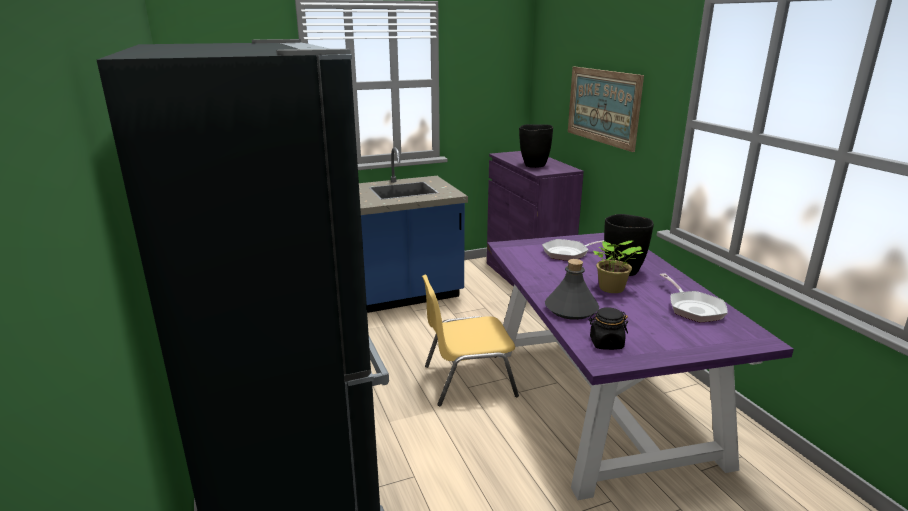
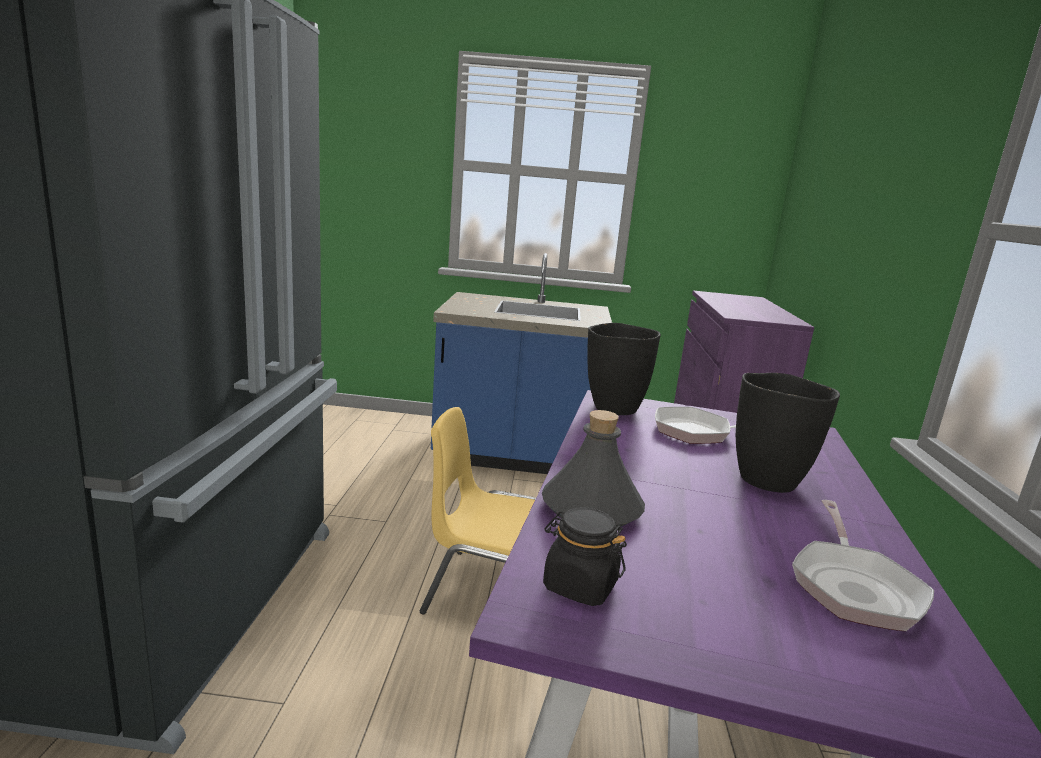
camera: 25 degrees right, 5 degrees down
(534, 165) = (739, 309): black vase -> black vase (613, 408)
(603, 106) = (859, 219): picture -> none
(611, 289) = (709, 501): potted plant -> none

